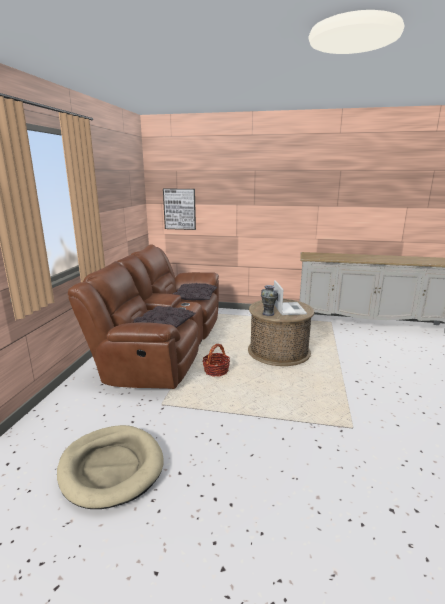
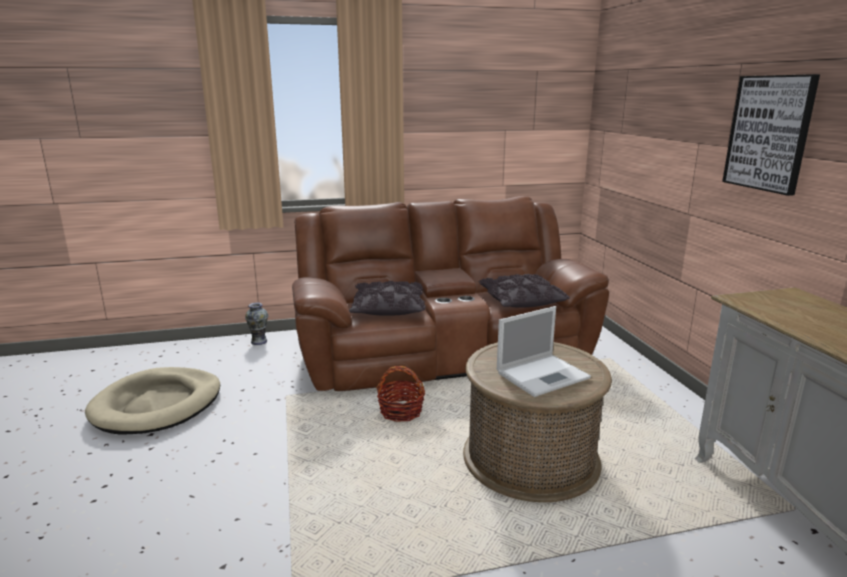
camera: 65 degrees right, 0 degrees up
(179, 209) = (621, 143): picture -> picture (769, 133)
(268, 314) = (489, 360): vase -> vase (258, 341)

